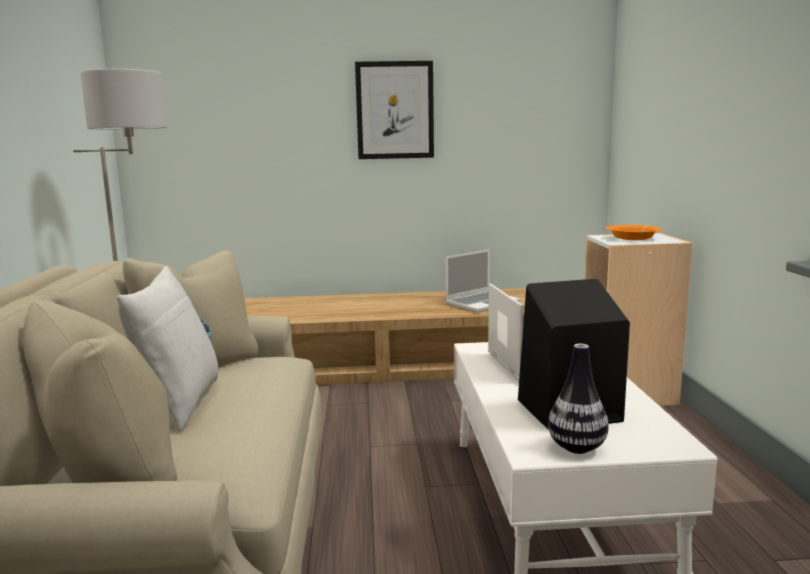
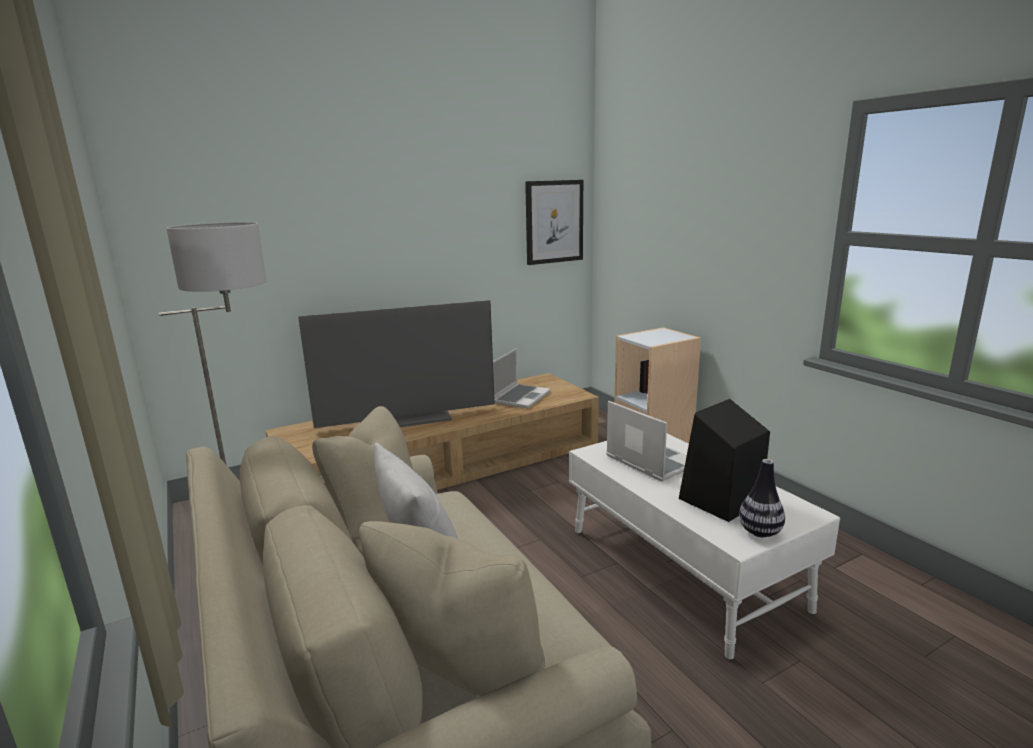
camera: 25 degrees left, 5 degrees up
(348, 305) = (406, 418): none -> television
(395, 110) = (421, 228): picture -> picture (554, 222)
(633, 238) = (655, 336): orange bowl -> none

